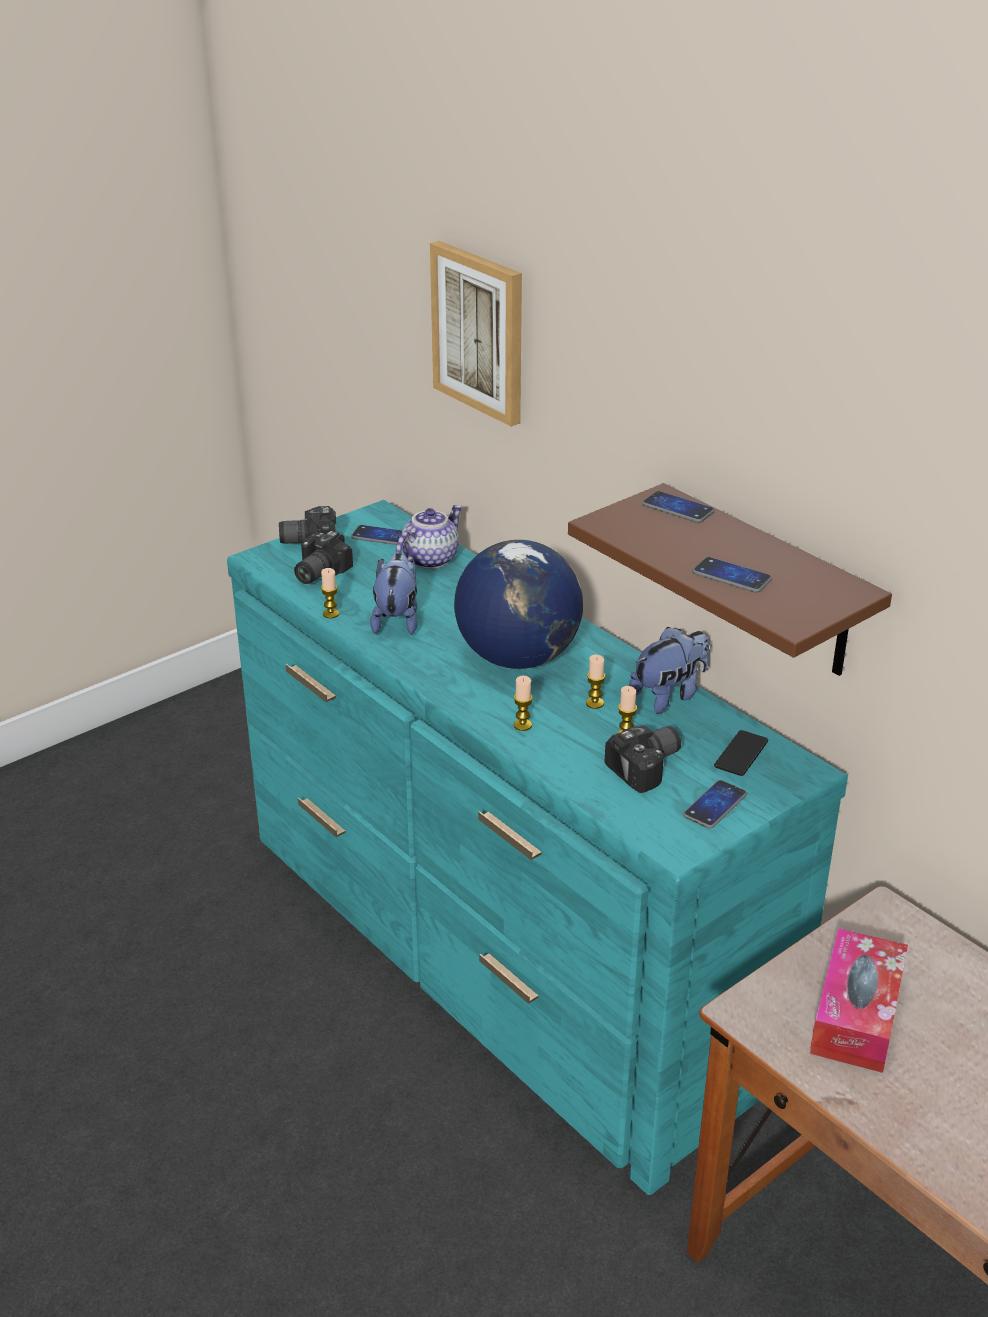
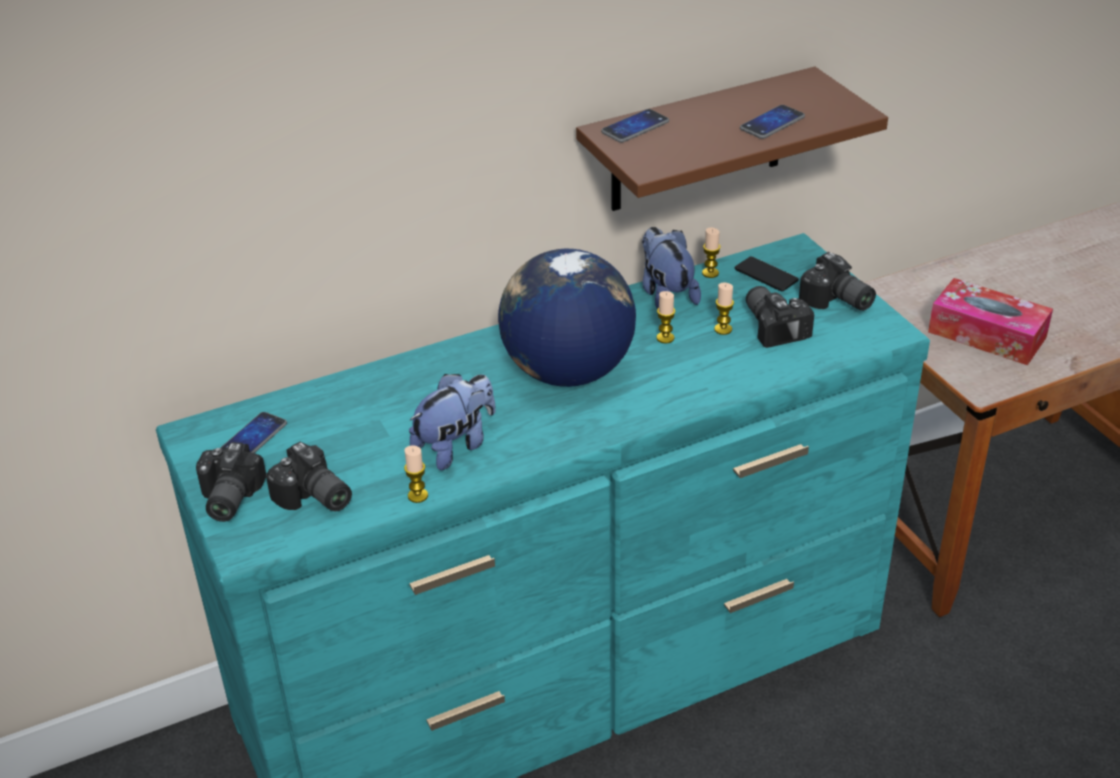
camera: 75 degrees left, 5 degrees up
(397, 620) = (456, 446): plush toy -> plush toy turned 120 degrees clockwise
(429, 559) = (331, 406): teapot -> none
(479, 332) = (285, 127): picture -> none
(522, 725) = (689, 386): candle -> candle (710, 273)
(715, 805) = (836, 302): phone -> camera

